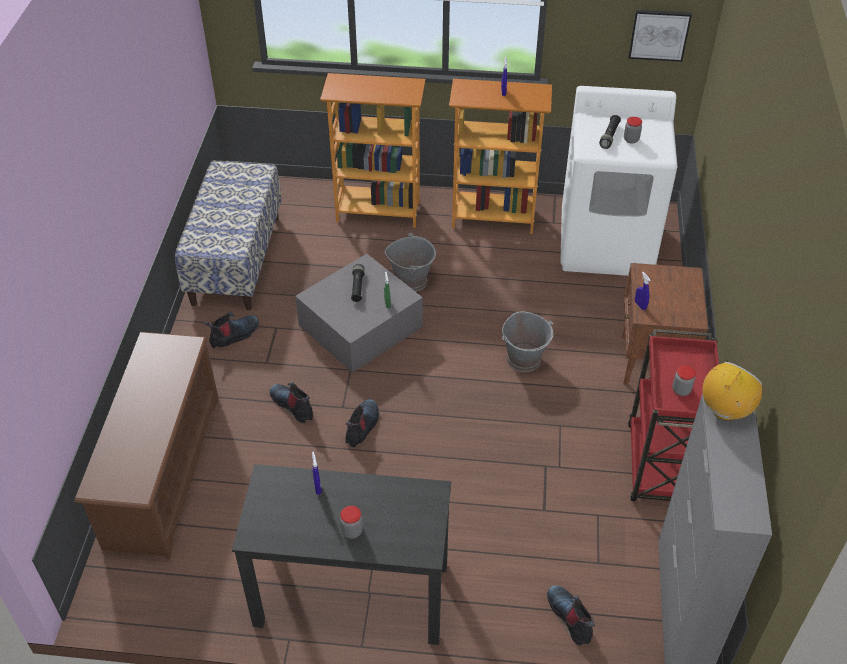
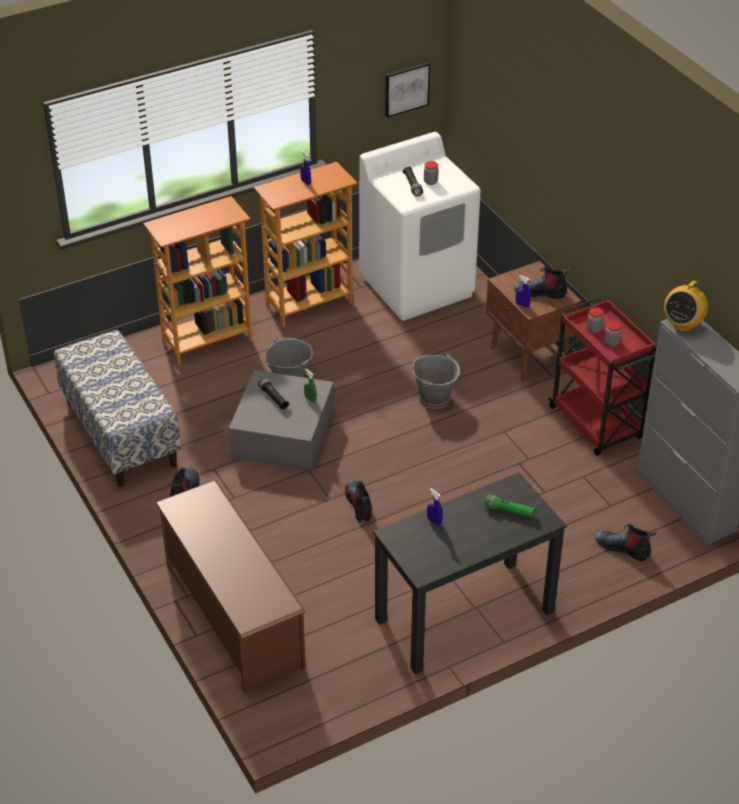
camera: 35 degrees left, 5 degrees down
(293, 406) = (289, 517): boot -> boot (541, 292)
(352, 531) = (486, 534): jar -> jar (594, 329)
(399, 519) = (509, 511): none -> green flashlight
(725, 410) = (683, 324): radio -> radio turned 150 degrees counterclockwise

